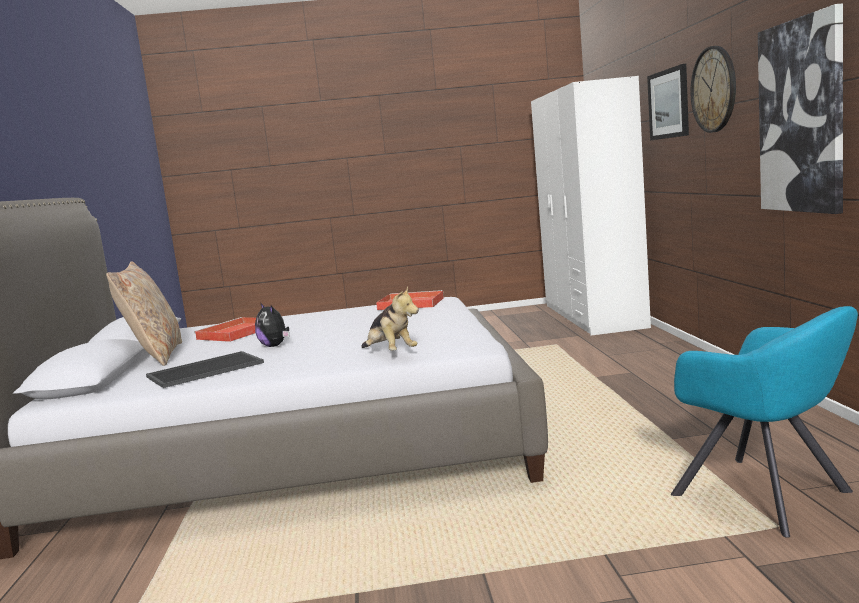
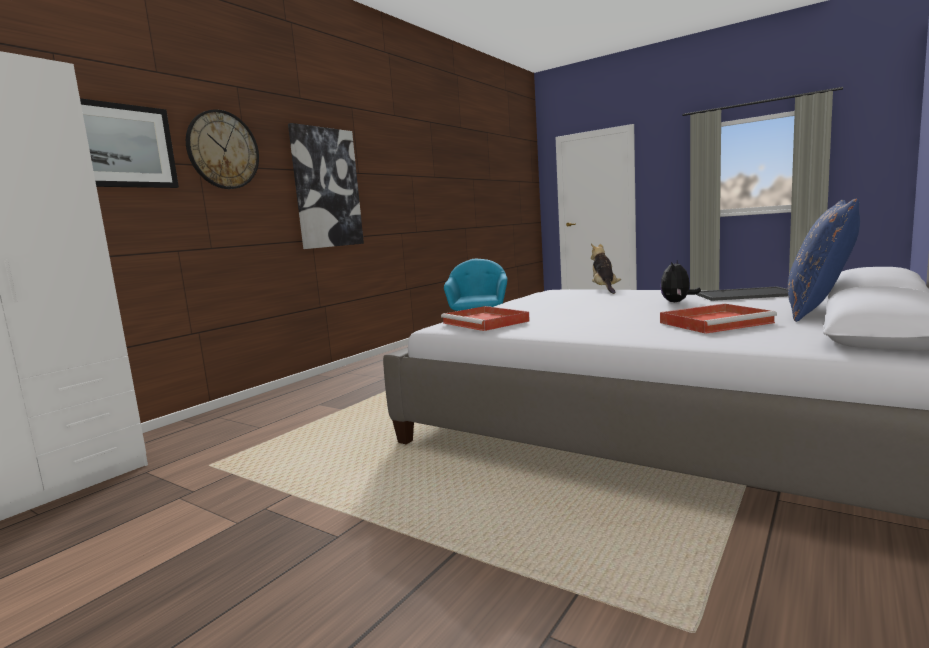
camera: 140 degrees left, 0 degrees up
(155, 356) = (818, 311): beige pillow -> blue pillow
(275, 346) = (677, 302): plush toy -> plush toy turned 150 degrees counterclockwise

